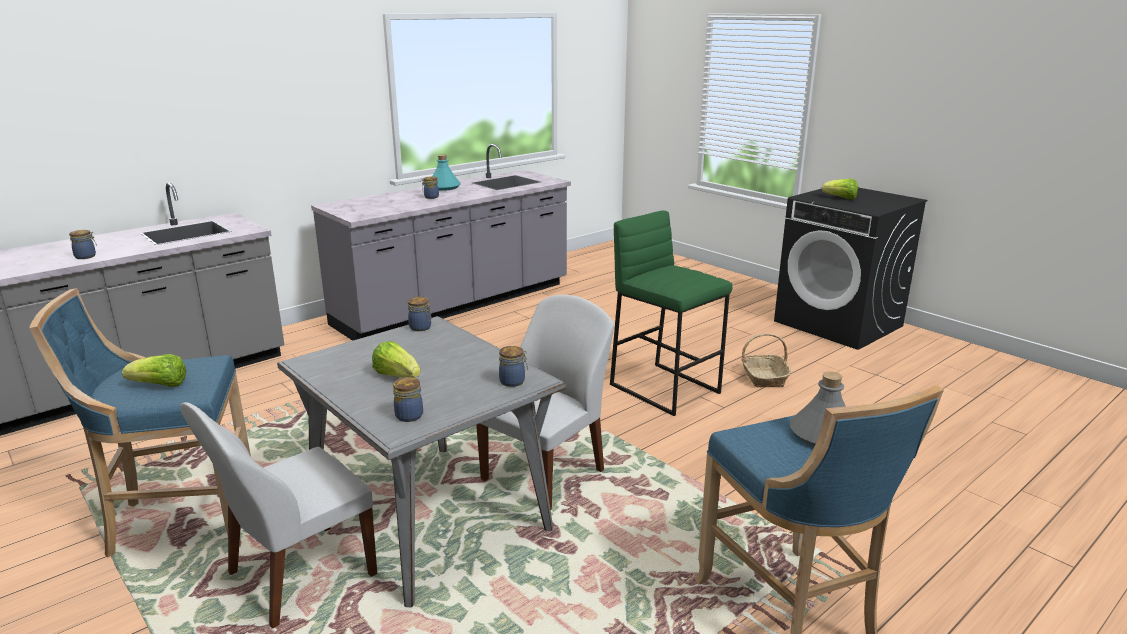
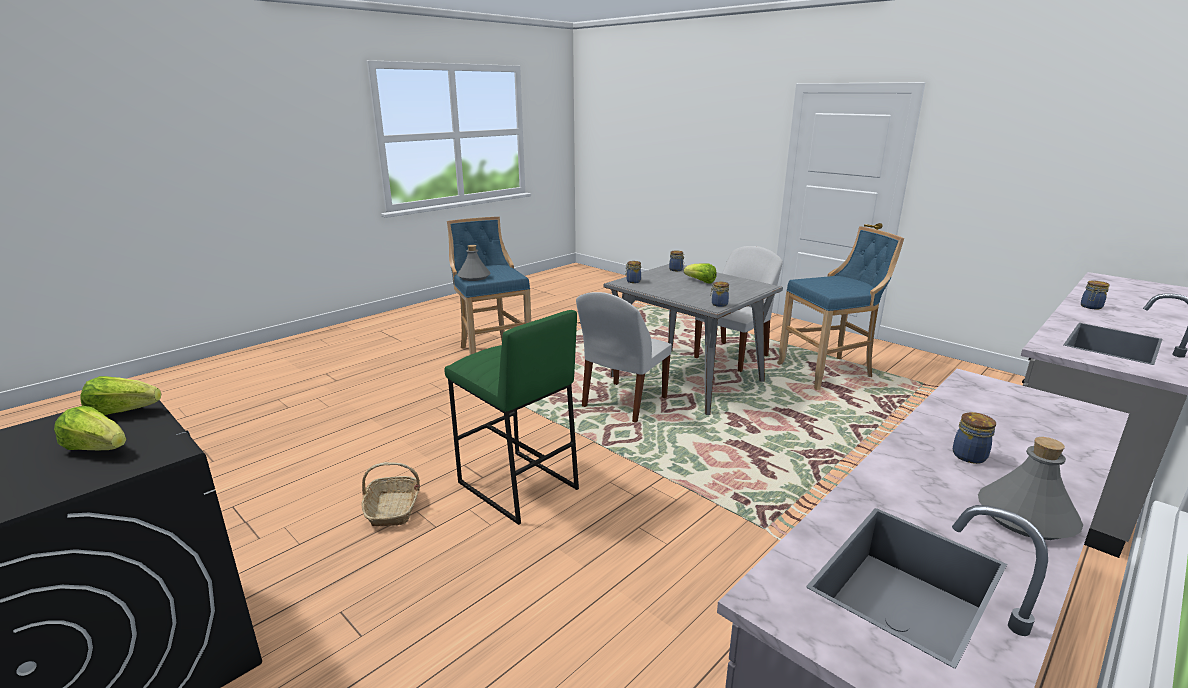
camera: 175 degrees right, 0 degrees up
(160, 385) = (832, 283): lettuce -> lettuce (123, 412)
(443, 187) = (1026, 516): turquoise bottle -> grey bottle

